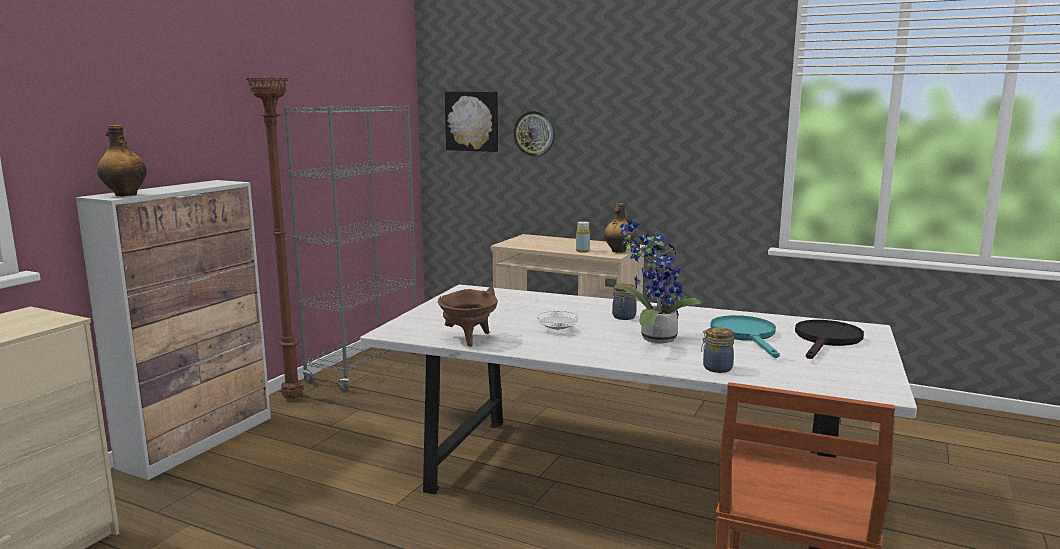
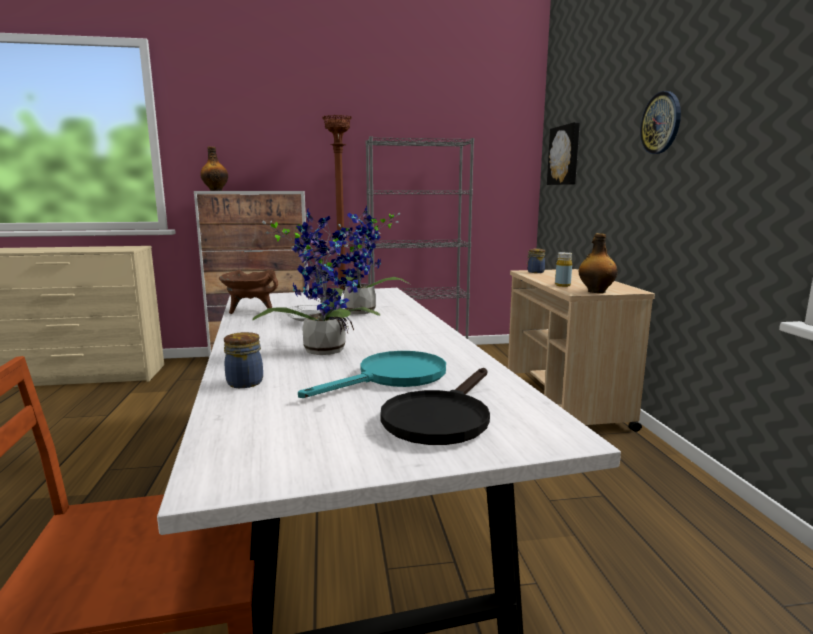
camera: 55 degrees right, 0 degrees up
(534, 133) = (597, 162): wall clock -> wall clock (661, 123)
(548, 311) = (360, 313): none -> potted plant
(623, 317) = (381, 331): jar -> jar (535, 272)
(826, 340) = (440, 417): black frying pan -> black frying pan turned 120 degrees clockwise

